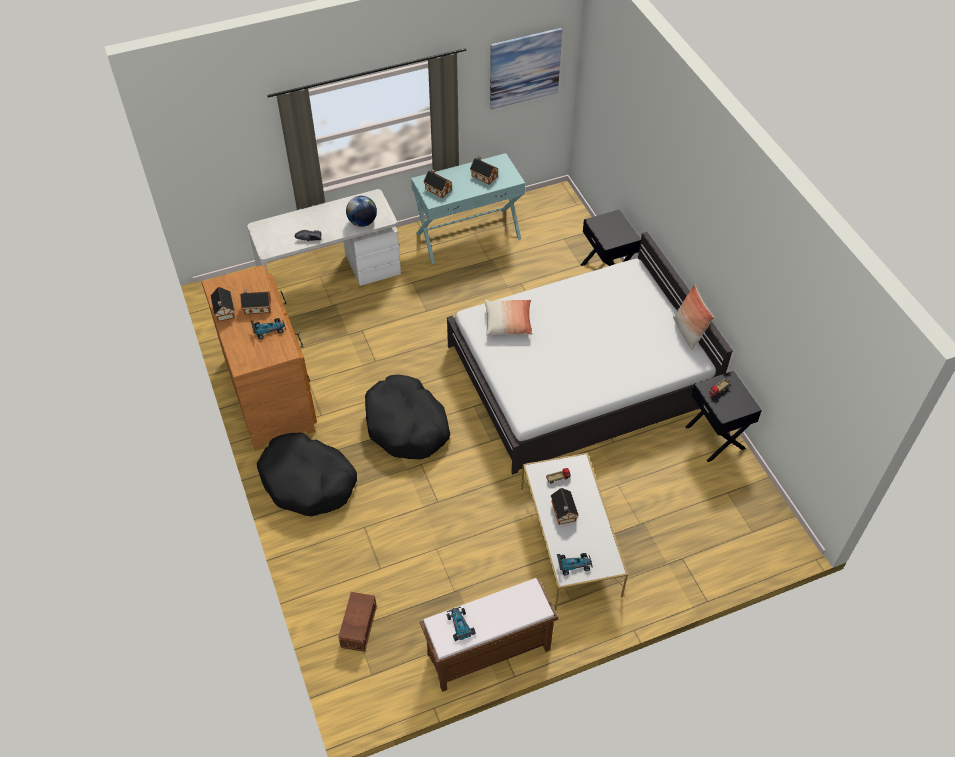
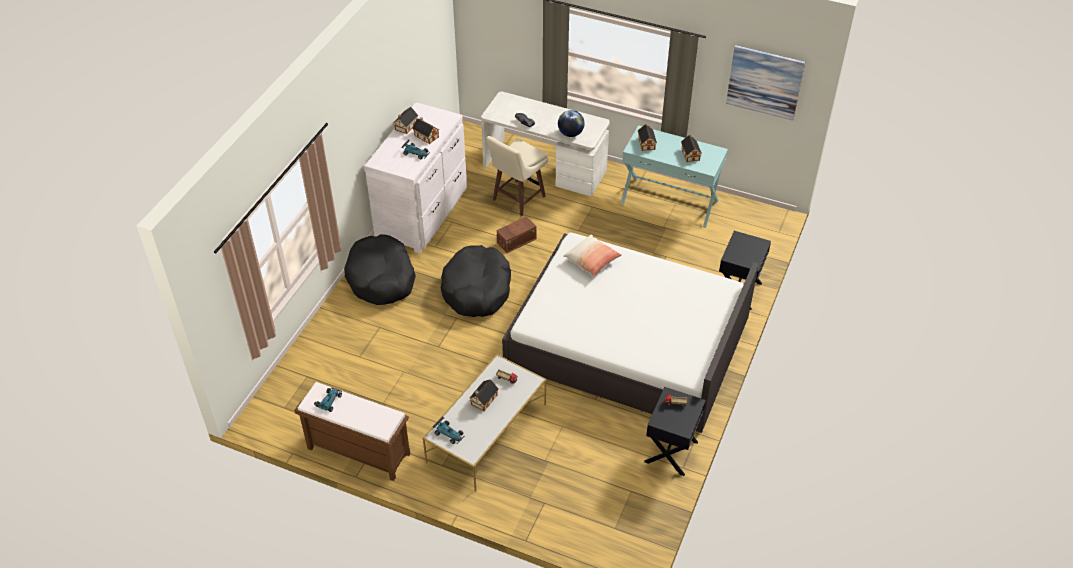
camera: 45 degrees right, 5 degrees down
(271, 393) = (423, 213): brown dresser -> white dresser
(340, 319) = (517, 199): none -> beige stool
(358, 627) = (308, 377): brown storage box -> brown storage box (516, 241)
(688, 332) = (711, 355): pillow -> none

